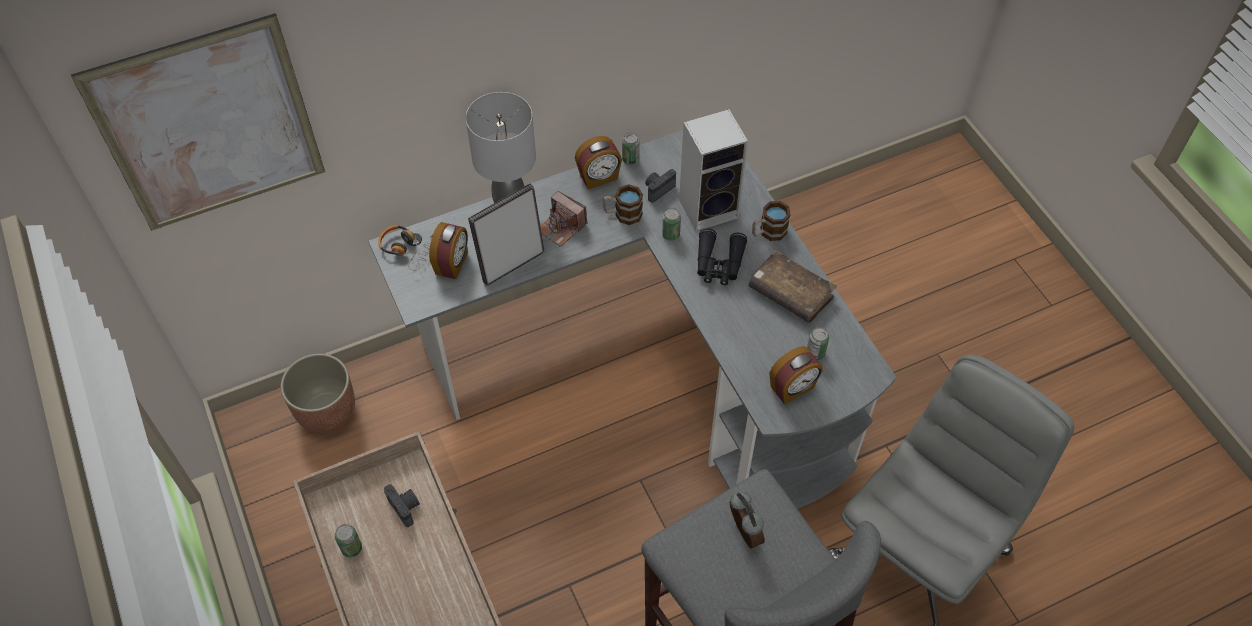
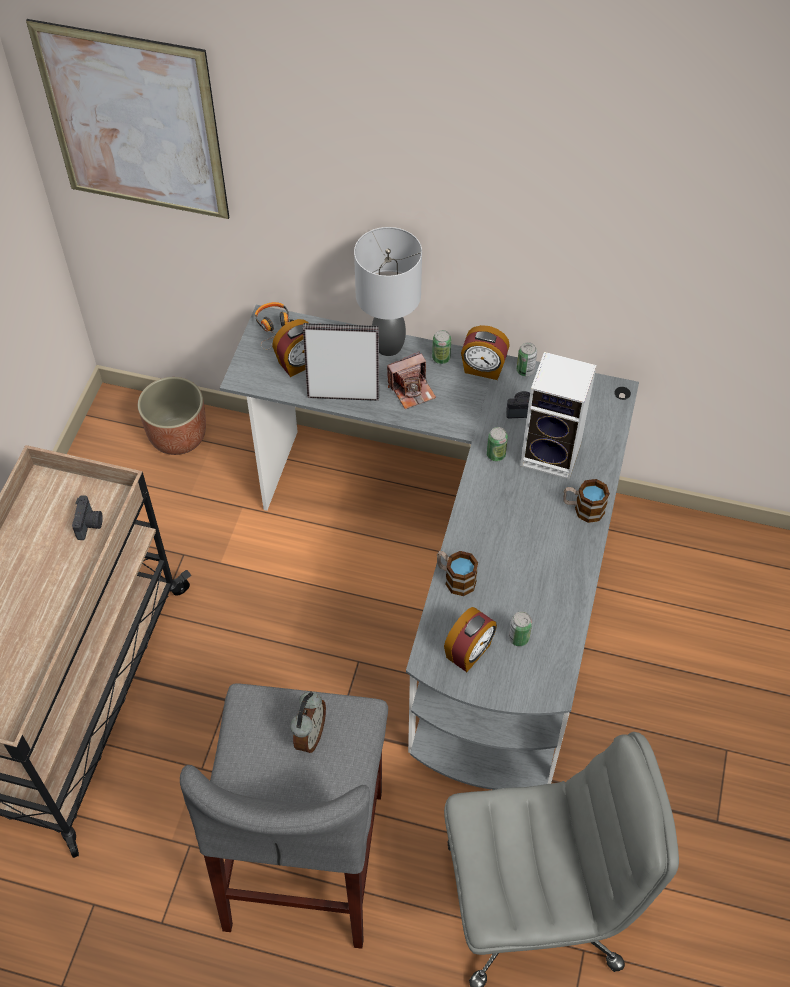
camera: 40 degrees right, 0 degrees up
(352, 548) = (27, 526): can -> can (441, 358)
(561, 227) = (412, 390): camera -> camera turned 105 degrees counterclockwise
(622, 214) = (472, 411): mug -> mug (455, 578)
(719, 264) = (512, 506): black binoculars -> none
(790, 293) = (549, 573): brown book -> none
(792, 388) = (469, 652): alarm clock -> alarm clock turned 60 degrees counterclockwise

